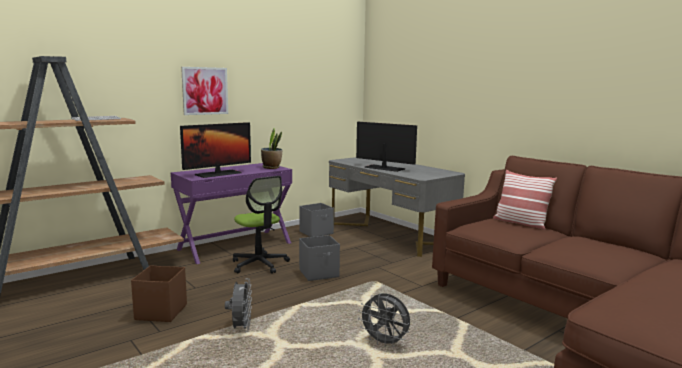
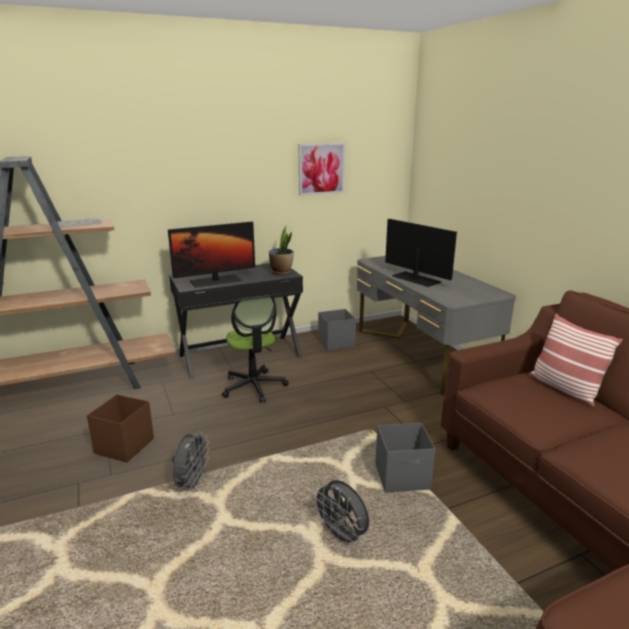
camera: 15 degrees right, 10 degrees up
(205, 91) = (206, 182): picture -> picture (321, 169)
(235, 246) = (240, 355): purple desk -> black desk
(319, 273) = (313, 409): grey storage box -> grey storage box (403, 477)

